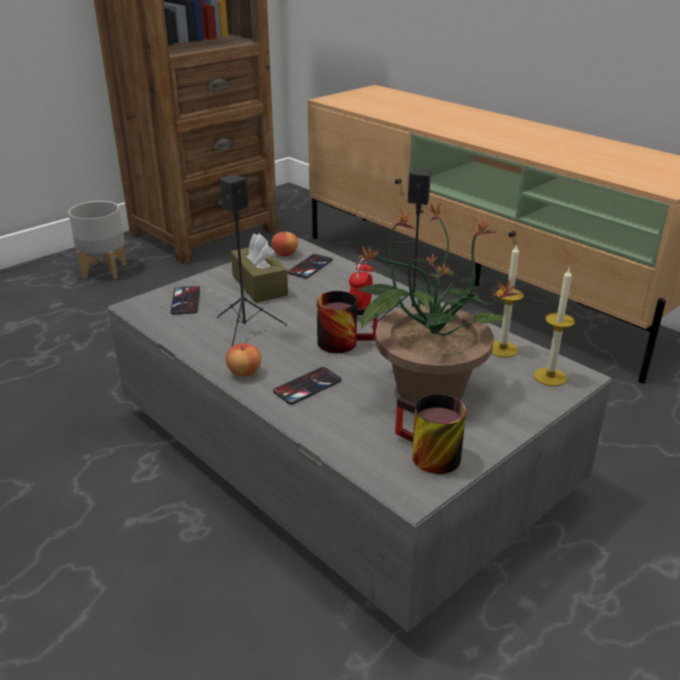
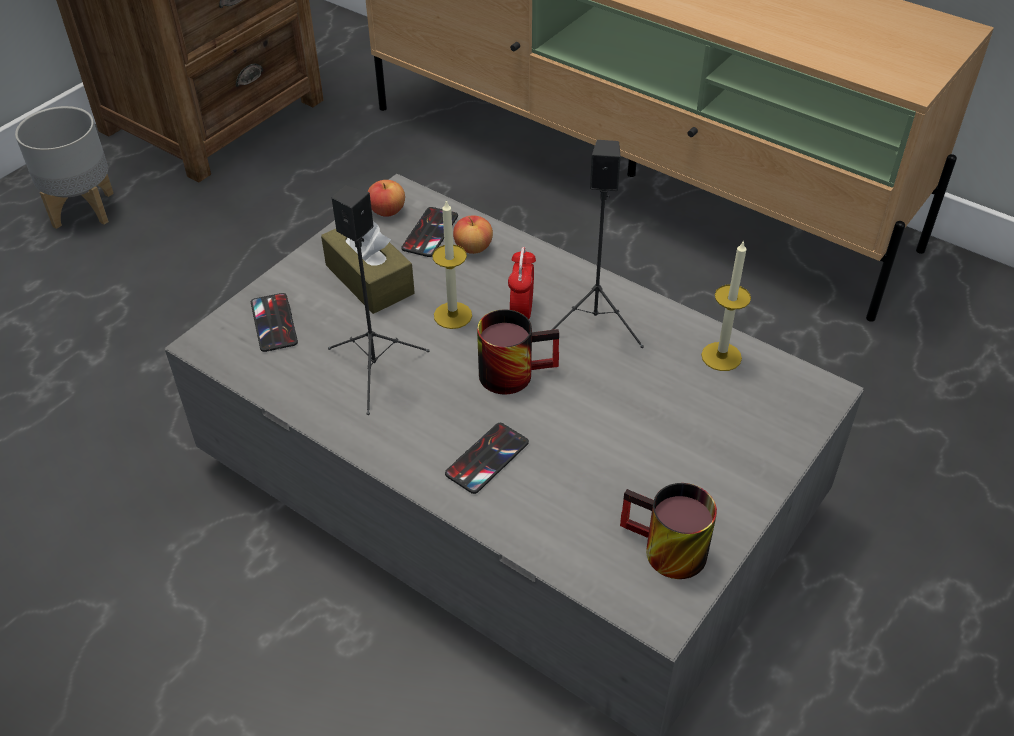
camera: 10 degrees left, 15 degrees up
(244, 372) = (397, 446): apple -> apple (473, 247)
(427, 388) = (641, 439): potted plant -> none
(550, 377) = (788, 397): candle -> candle (452, 315)

